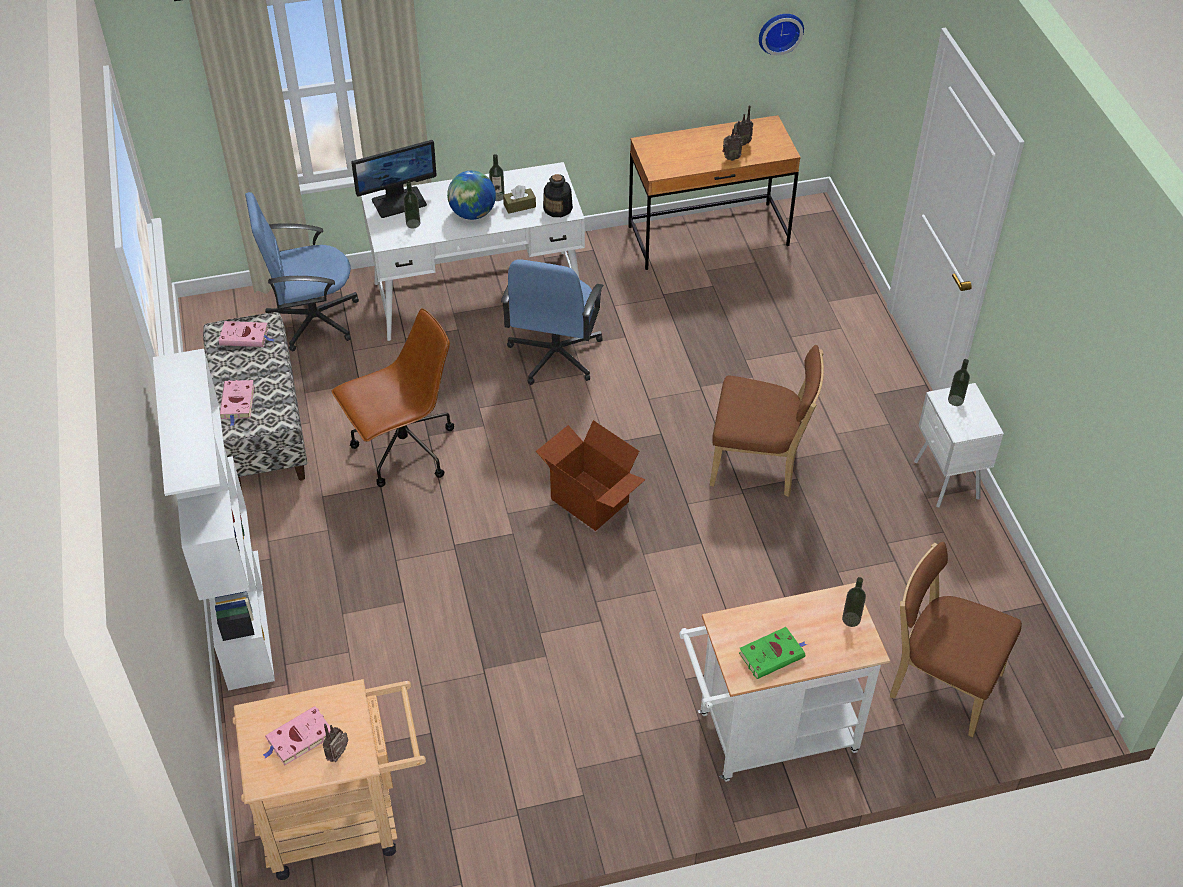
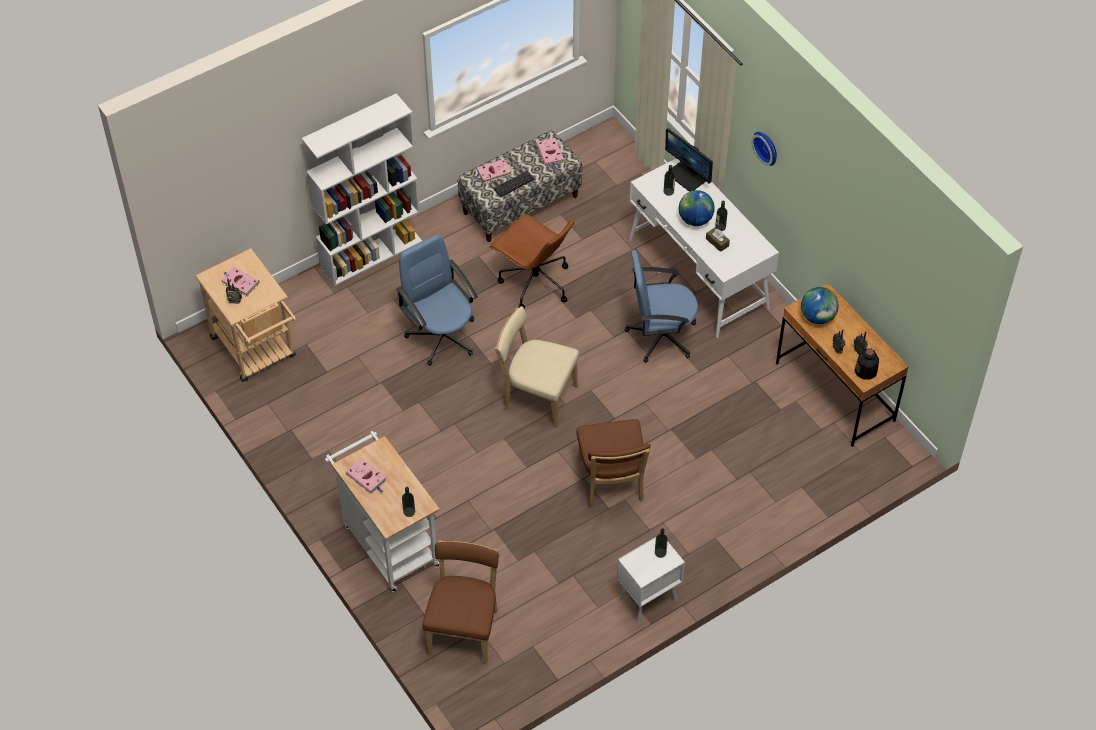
camera: 70 degrees right, 5 degrees up
(272, 387) = (514, 184): none -> keyboard
(312, 319) = (628, 192): blue office chair -> blue office chair (442, 336)
(558, 208) = (725, 264): bottle -> bottle (866, 371)
(591, 500) = (537, 396): cardboard box -> beige chair
(676, 159) = (817, 317): none -> globe
(773, 654) = (367, 478): green book -> pink book
(779, 31) = (919, 312): wall clock -> wall clock (767, 147)

